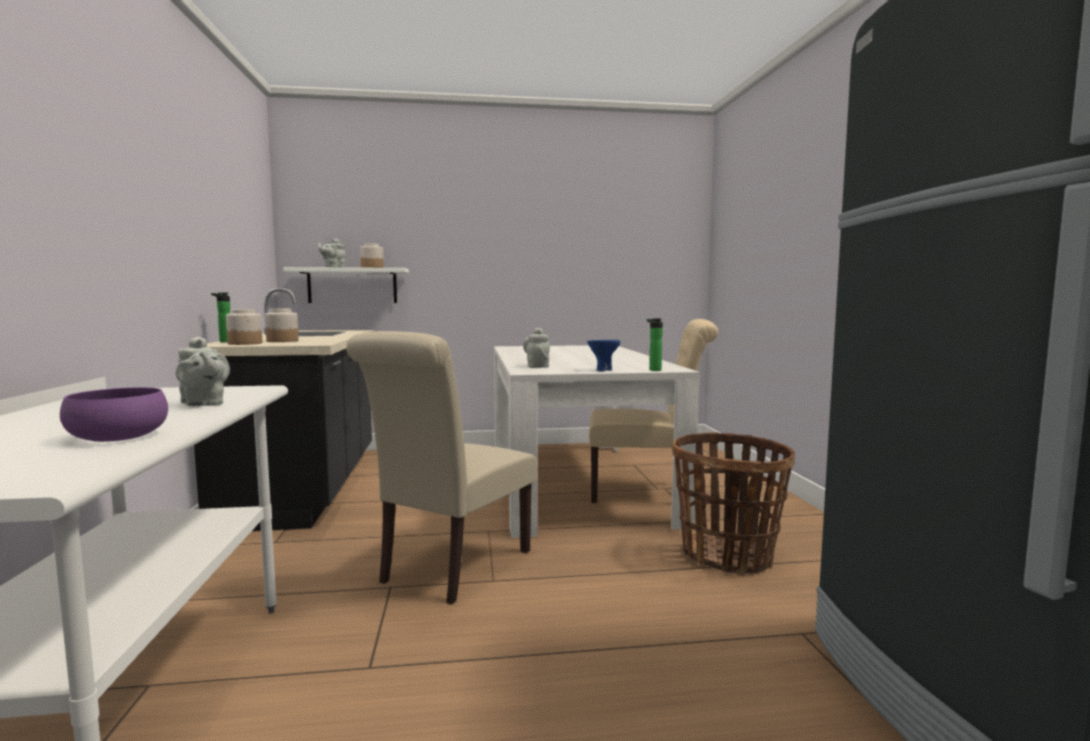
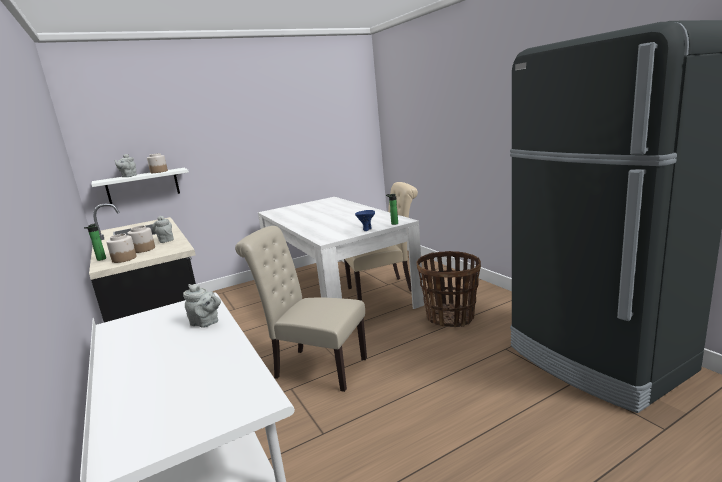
camera: 20 degrees left, 10 degrees up
(119, 436) = (222, 362): purple bowl -> none
(450, 569) = (315, 367): beige chair -> beige chair turned 105 degrees clockwise
(537, 366) = (323, 233): grey teapot -> grey teapot (166, 240)

